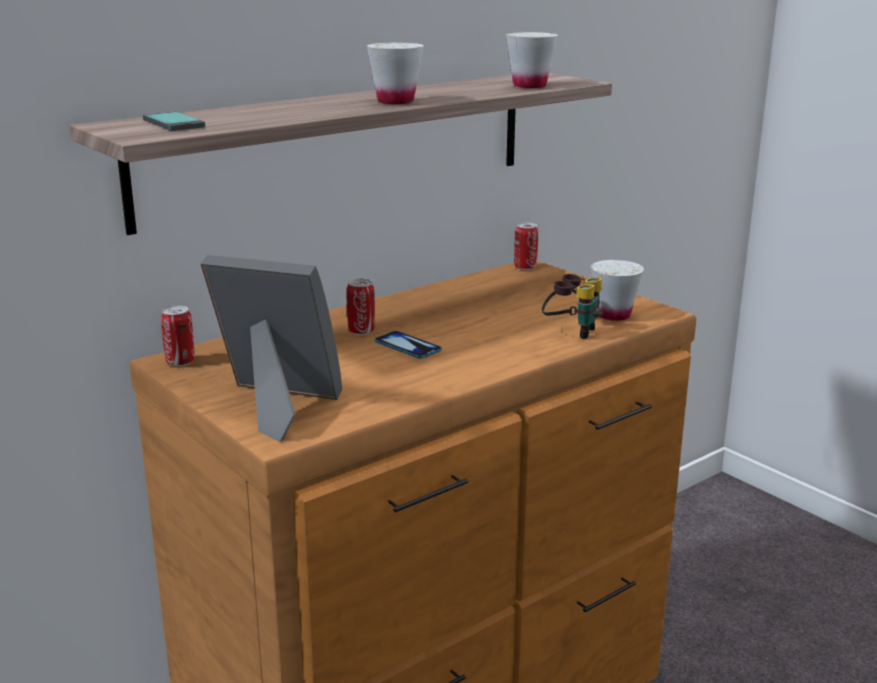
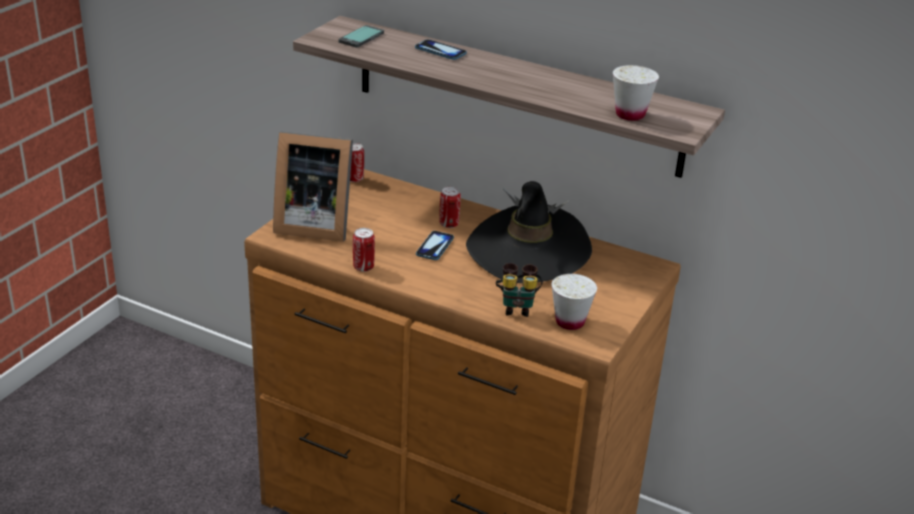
camera: 65 degrees right, 10 degrees up
(275, 107) = (440, 51): none -> phone
(276, 406) = (313, 224): picture frame -> picture frame turned 105 degrees clockwise
(395, 101) = (501, 80): white cup -> none
(456, 306) = (528, 250): none -> black hat
(525, 267) = (650, 264): can -> can (363, 267)

